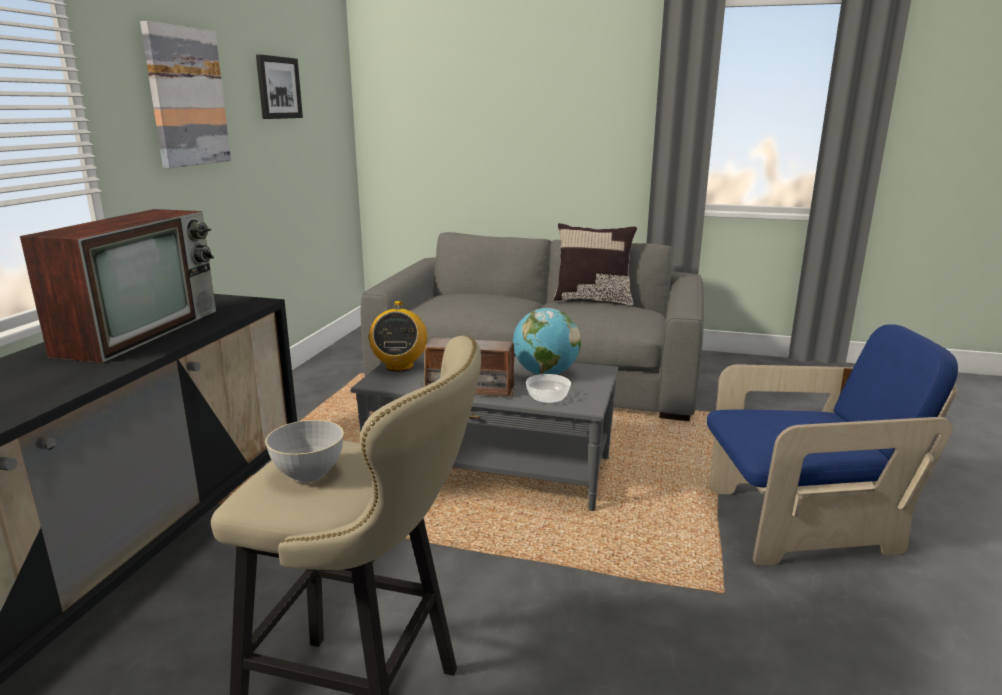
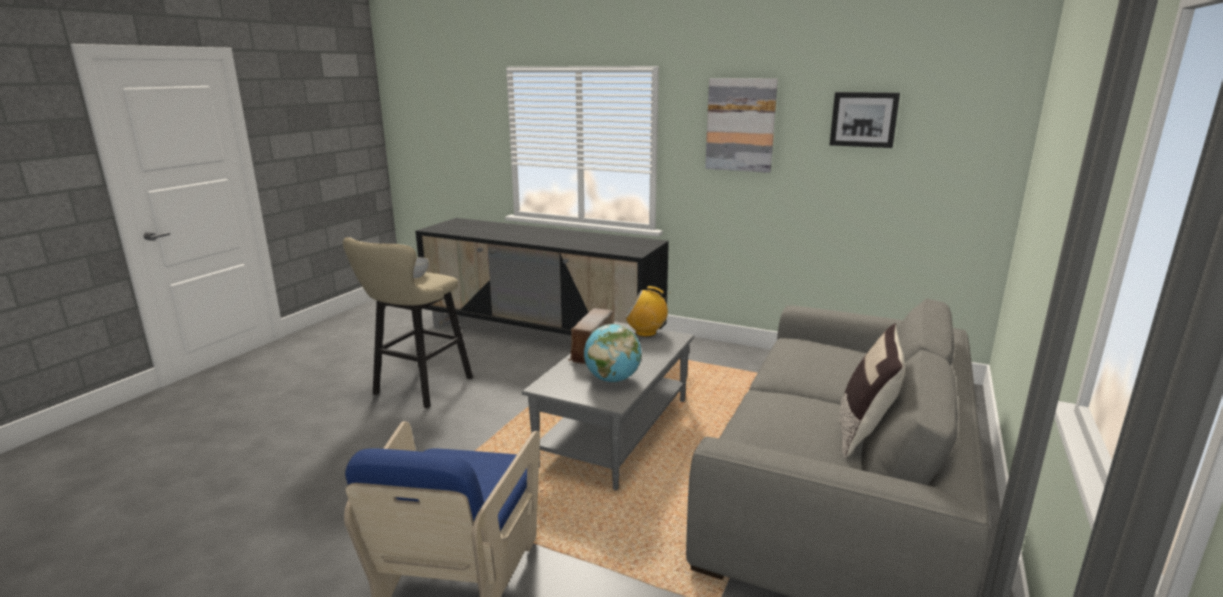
camera: 100 degrees right, 0 degrees up
(141, 331) = (588, 240): television -> none
(547, 398) = (562, 375): bowl -> none

